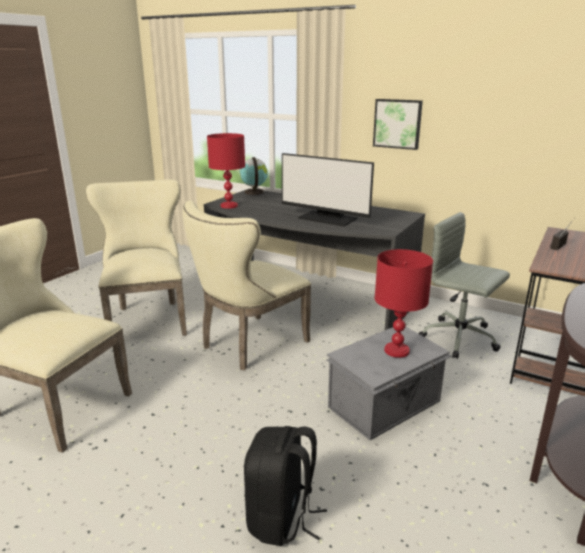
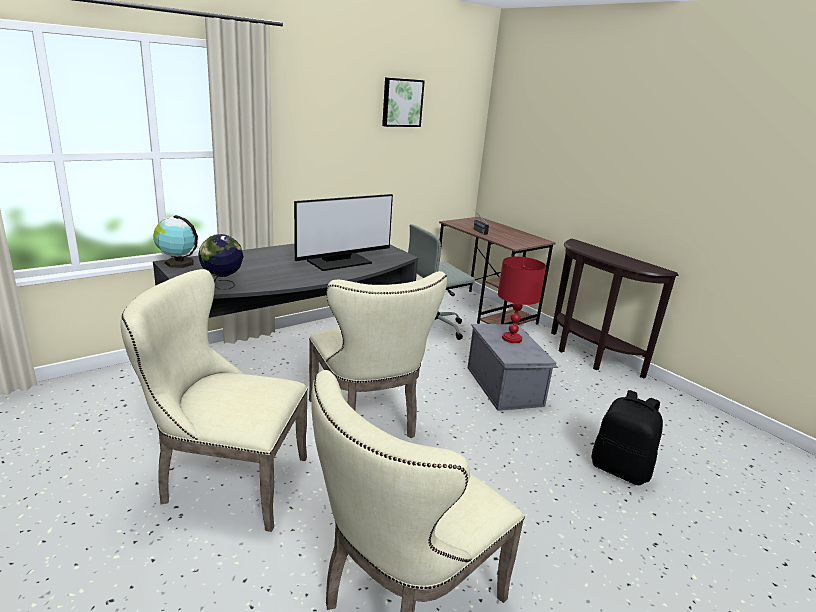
camera: 70 degrees left, 0 degrees up
(229, 206) = (222, 286): red table lamp -> globe
(397, 123) = (320, 151): picture -> picture (401, 102)

